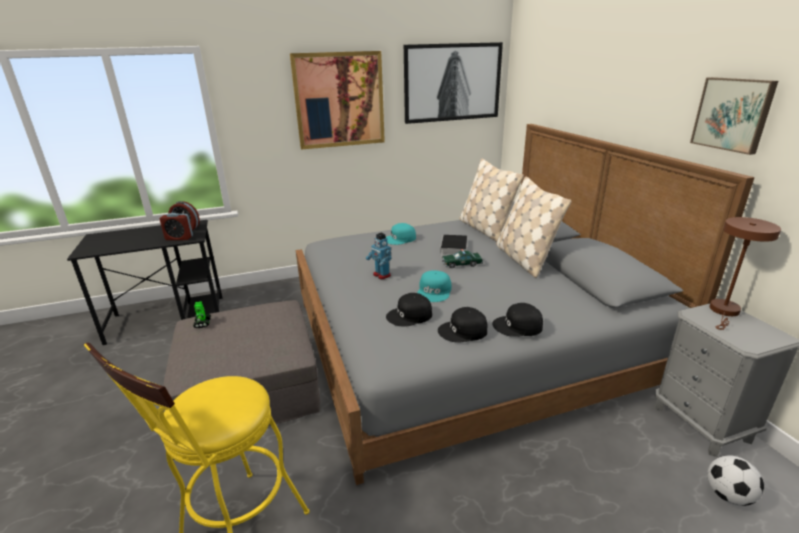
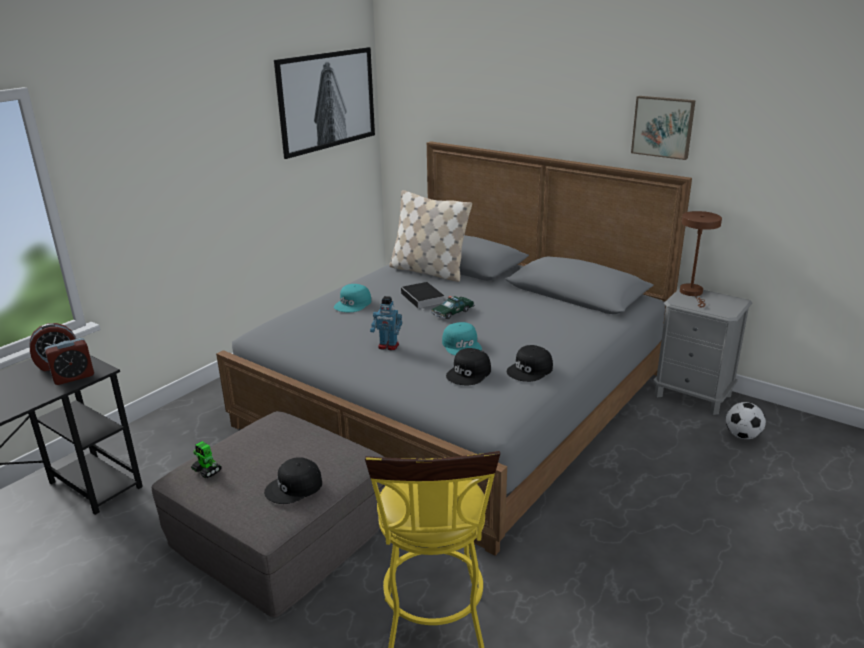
camera: 35 degrees left, 0 degrees up
(339, 100) = (210, 140): picture -> none
(518, 326) = (567, 351): black cap -> black cap (294, 487)
(524, 259) = (502, 292): beige pillow -> none

